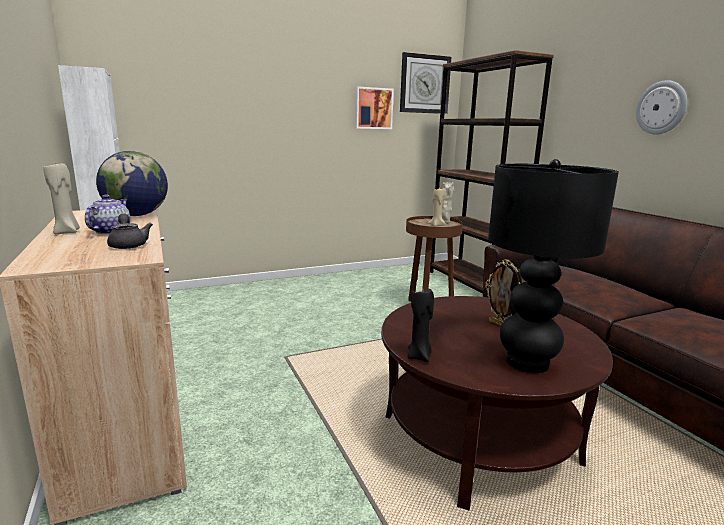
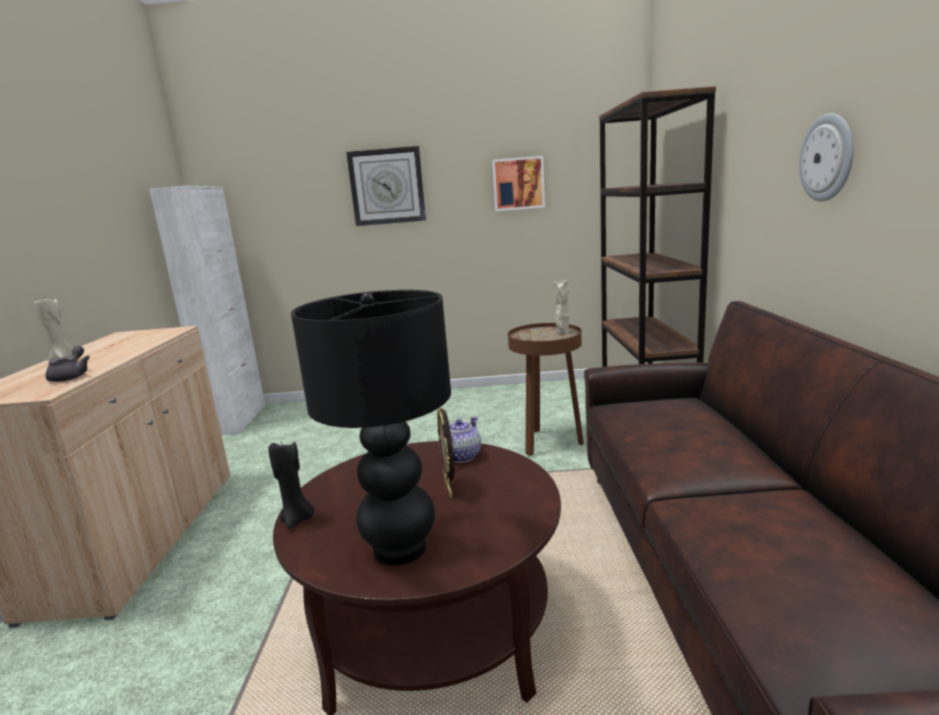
camera: 25 degrees right, 0 degrees up
(109, 231) = (93, 359): teapot -> teapot (461, 456)
(136, 215) = (156, 337): globe -> none
(424, 84) = (591, 143): wall clock -> wall clock (387, 186)
(436, 225) = (543, 337): beige candle -> none

